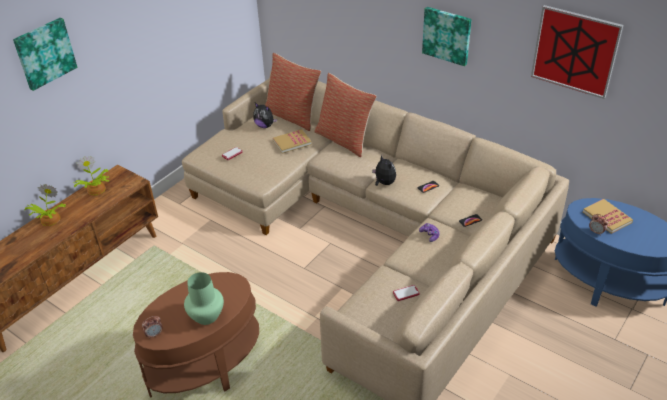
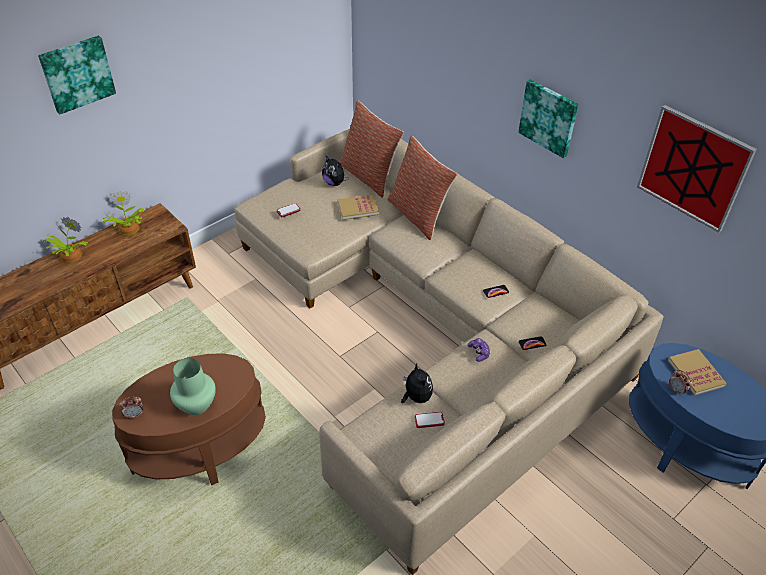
camera: 10 degrees right, 5 degrees up
(384, 183) = (447, 277): plush toy -> plush toy (416, 397)

